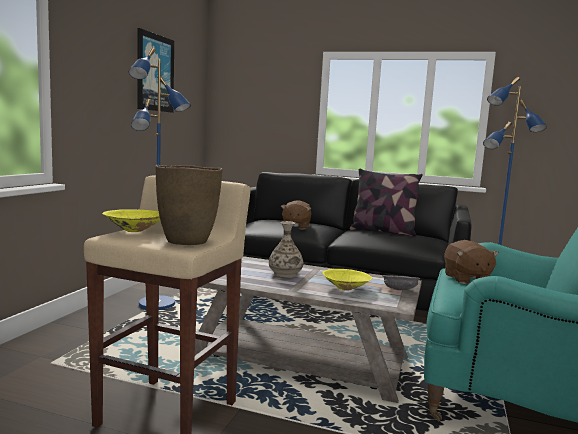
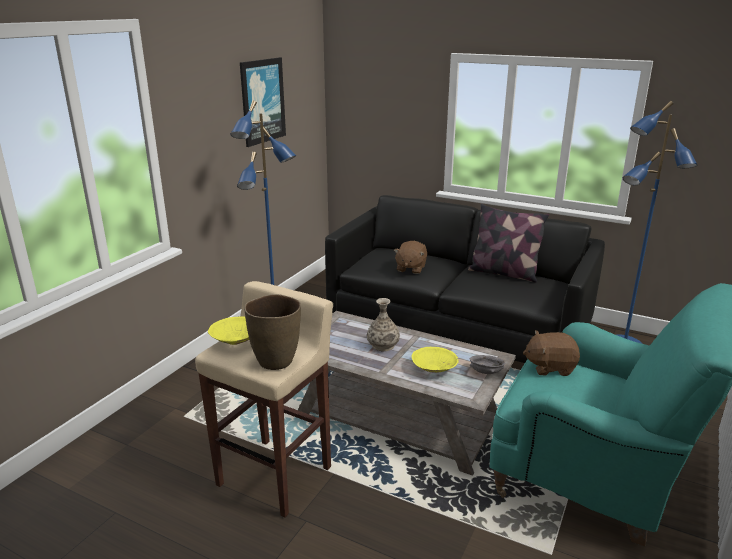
camera: 10 degrees right, 15 degrees up
(466, 279) = (550, 367): brown plush toy -> brown plush toy turned 90 degrees clockwise

